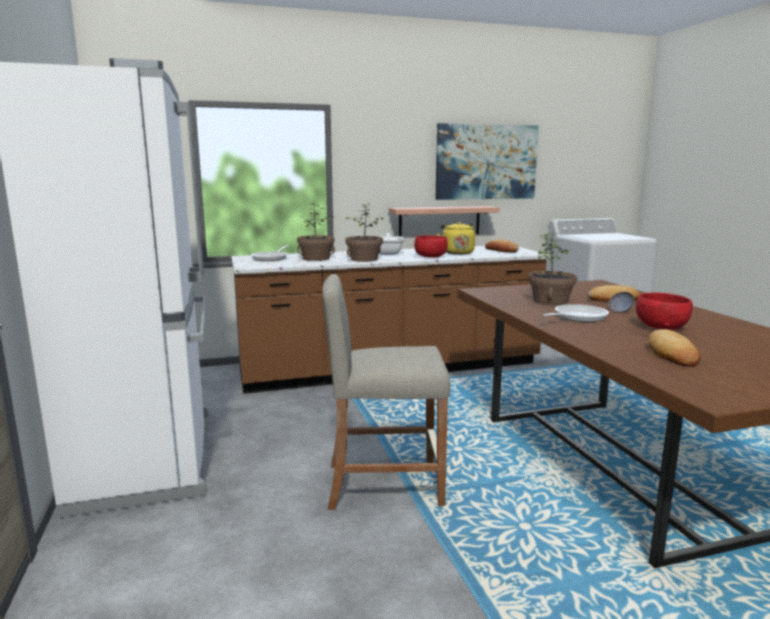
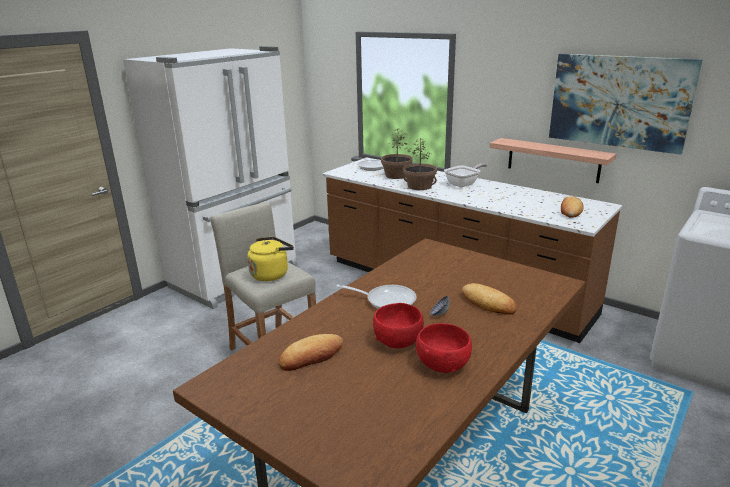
camera: 55 degrees right, 10 degrees up
(430, 257) = (473, 199): red bowl -> red bowl (442, 364)
(457, 253) = (516, 201): yellow kettle -> yellow kettle (271, 274)
(551, 301) = (434, 279): potted plant -> none

